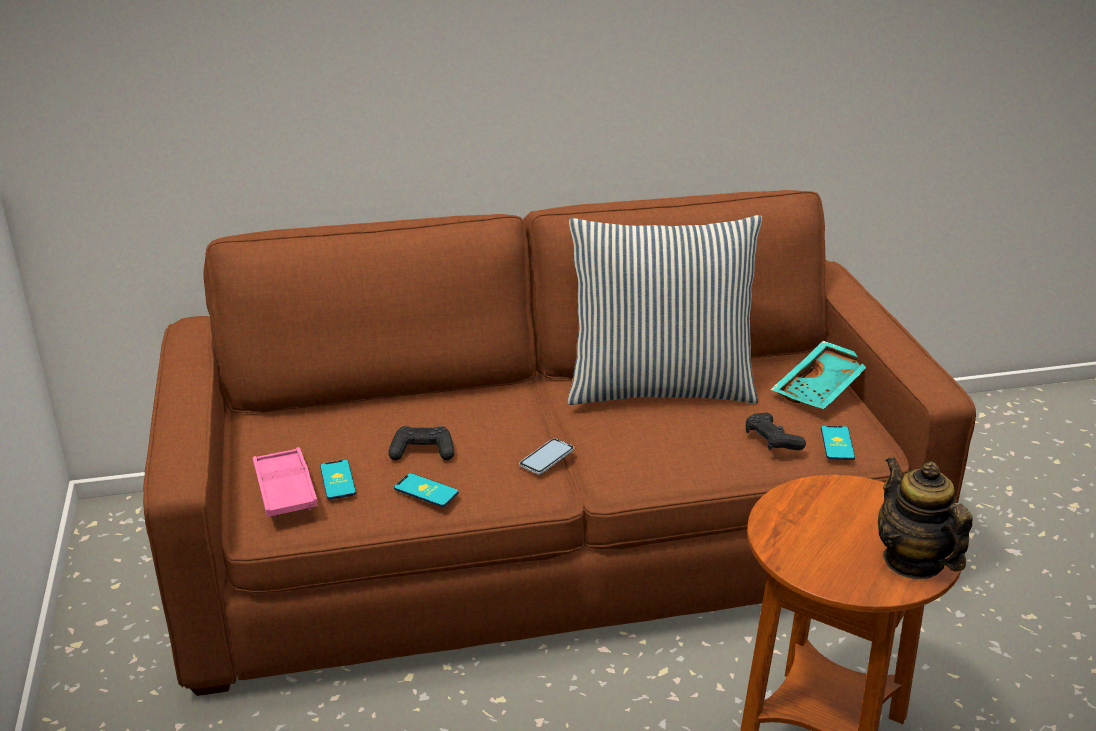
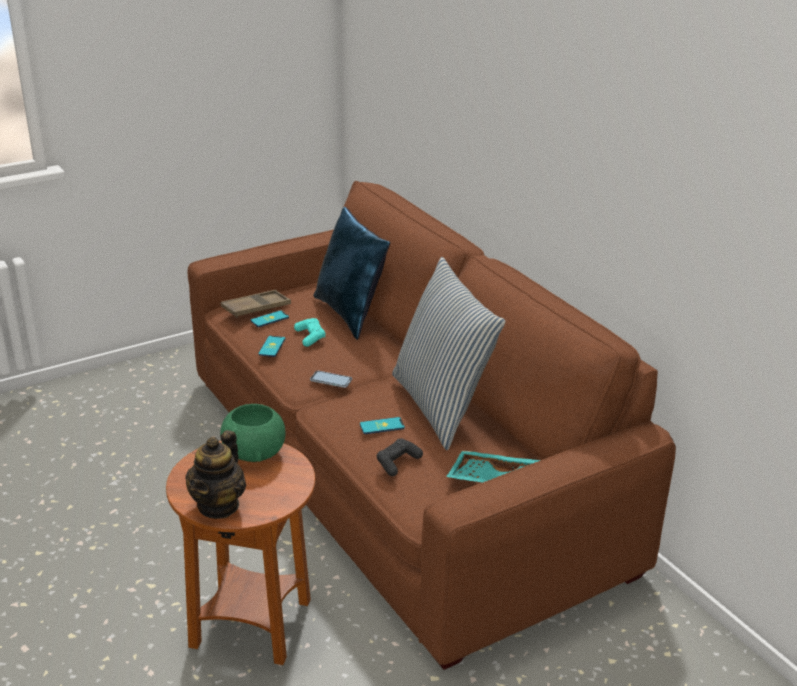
camera: 70 degrees right, 0 degrees up
(285, 489) = (256, 308): pink tray -> brown tray
(377, 408) = (351, 314): none -> blue pillow
(422, 452) = (310, 337): black game controller -> turquoise game controller
(793, 515) = (254, 453): none -> green bowl
(837, 443) = (416, 496): phone -> phone (382, 426)
(913, 561) = (218, 505): teapot -> teapot turned 150 degrees clockwise

